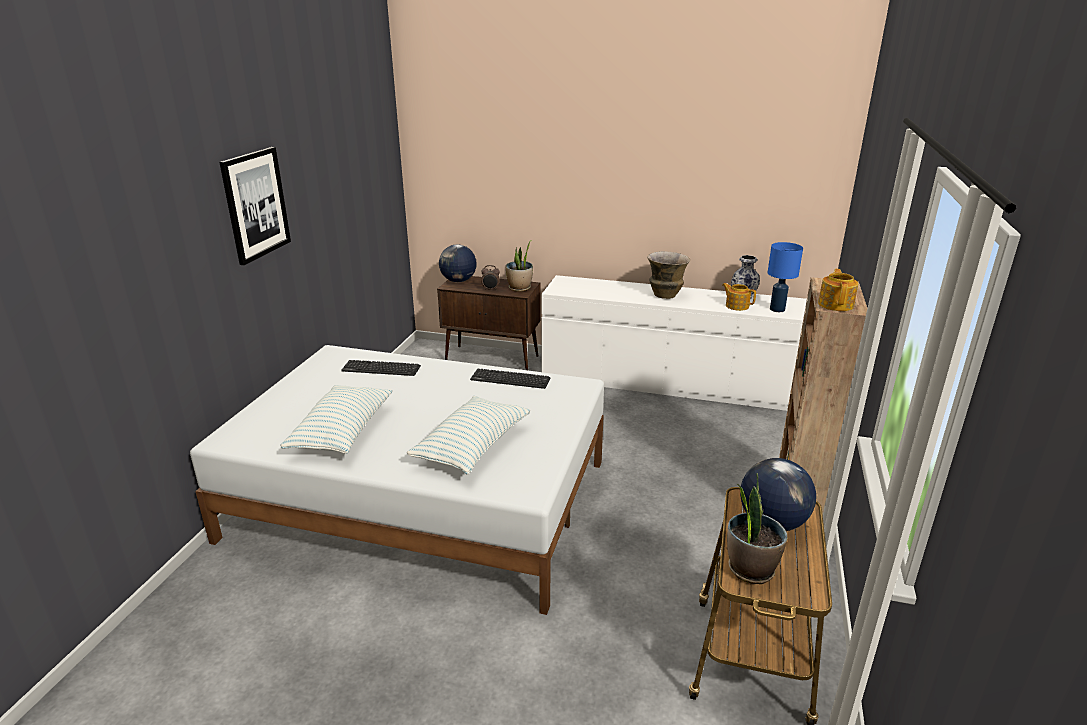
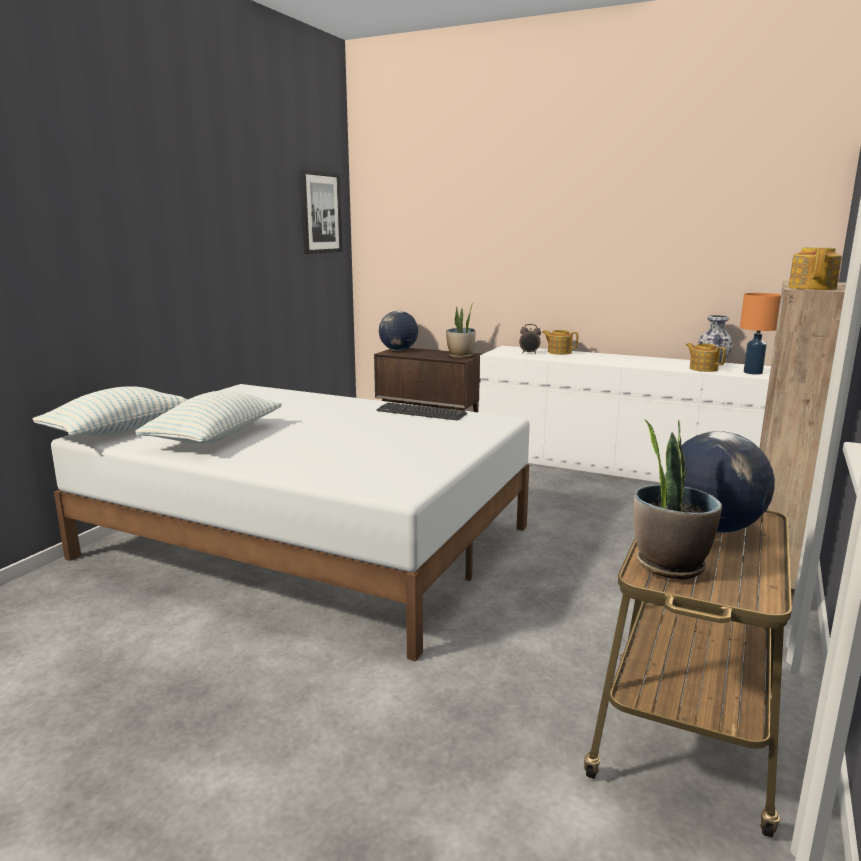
camera: 10 degrees right, 10 degrees down
(255, 204) = (169, 210): picture -> picture (320, 212)
(381, 369) = (285, 400): keyboard -> none
(472, 447) = (352, 455): pillow -> pillow (119, 430)
(490, 289) = (429, 356): alarm clock -> alarm clock (529, 353)
(610, 285) = (559, 352): none -> teapot
(665, 295) = (620, 360): vase -> none
(777, 309) = (752, 372): blue table lamp -> orange table lamp

